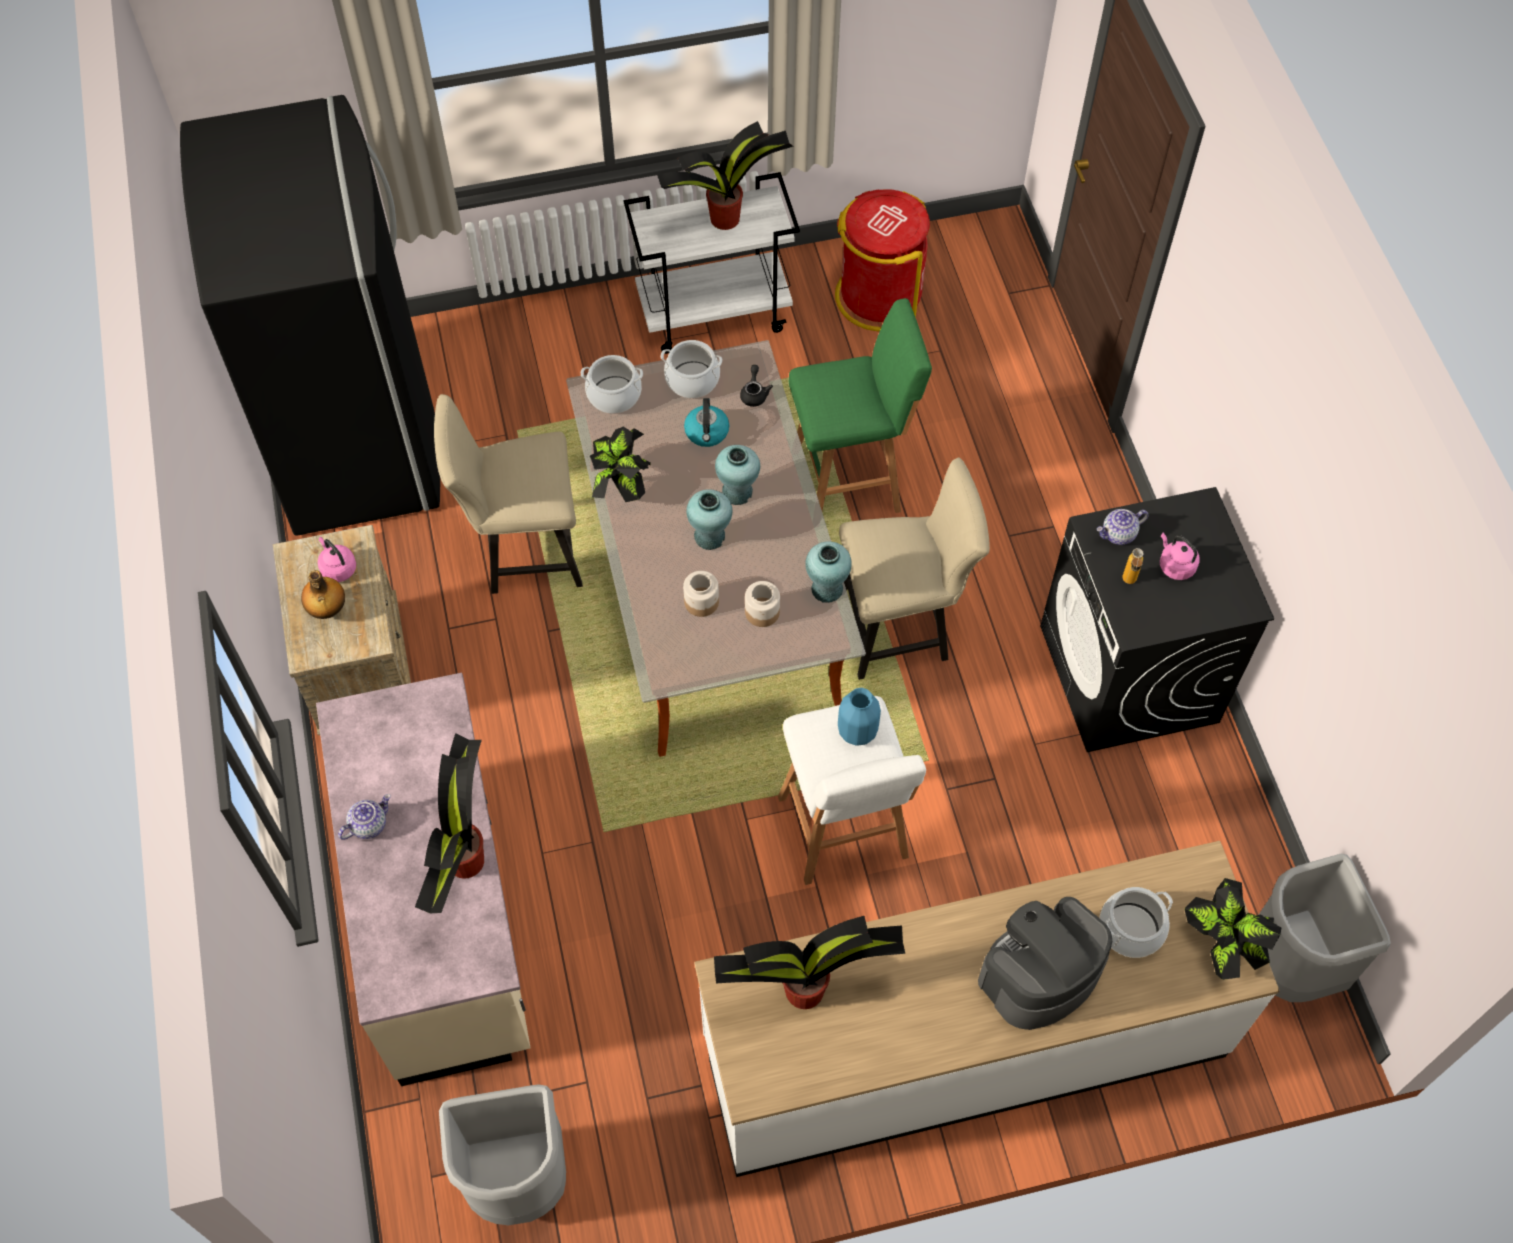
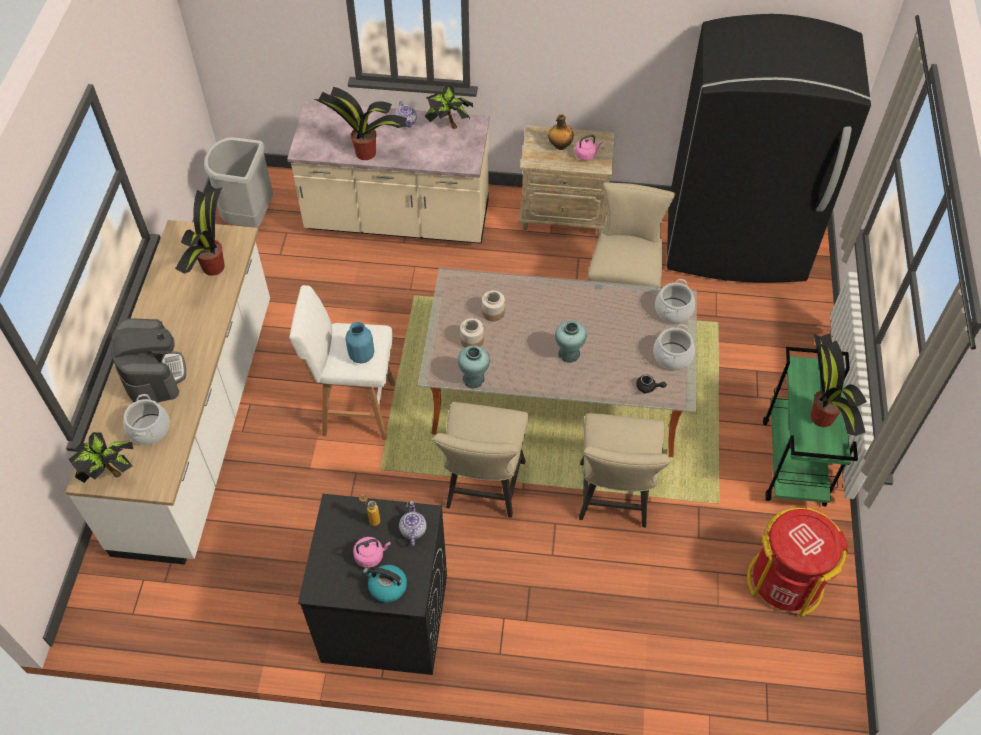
camera: 110 degrees right, 5 degrees down
(621, 486) = (597, 295): potted plant -> potted plant (449, 124)
(707, 433) = (624, 351): kettle -> kettle (387, 587)
(709, 536) = (540, 330): turquoise vase -> none
(715, 313) = (794, 463): white cart -> green cart
(850, 480) = (614, 500): green stool -> beige chair
(1288, 965) = (138, 621): grey trash can -> none

